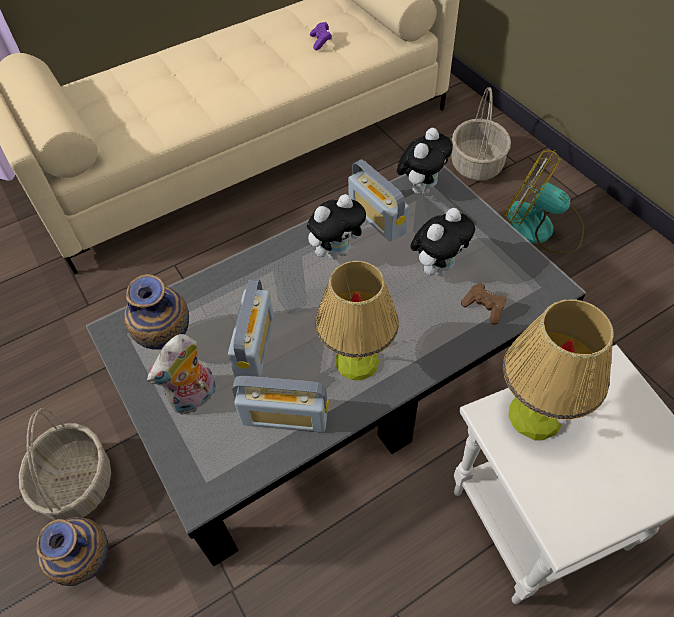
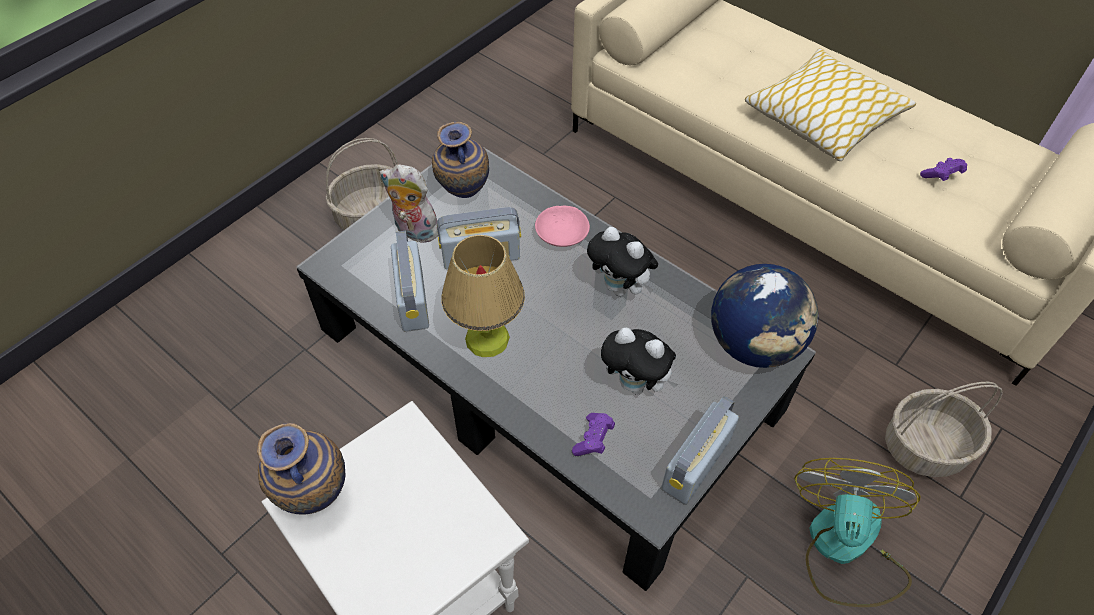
camera: 70 degrees right, 0 degrees up
(90, 565) = (308, 250): vase -> vase (315, 498)
(230, 76) = (823, 117): none -> pillow
(257, 276) = (562, 233): none -> pink bowl
(377, 218) = (684, 312): radio -> radio (696, 464)
(421, 188) = (754, 344): plush toy -> globe
(484, 308) = (593, 439): brown game controller -> purple game controller
(534, 415) = (415, 464): table lamp -> none

